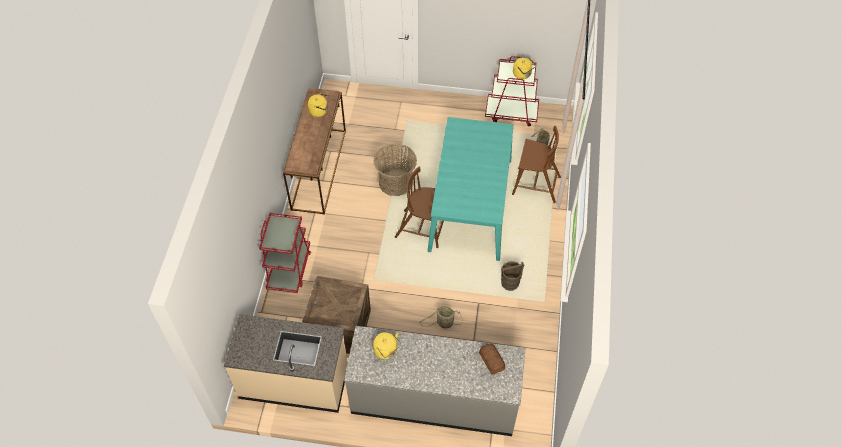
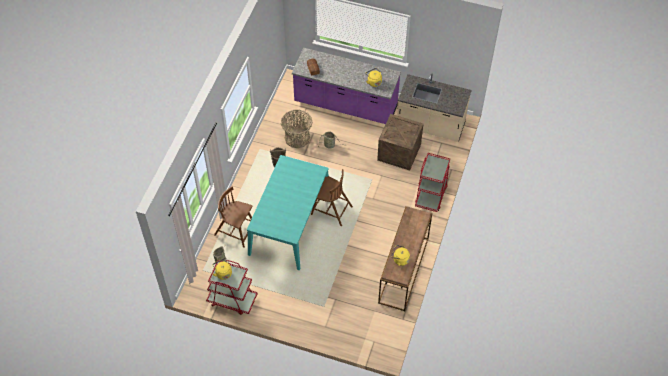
camera: 170 degrees left, 0 degrees up
(396, 182) = (343, 250): basket -> basket (297, 138)
(434, 399) = (345, 105): grey counter -> purple counter

